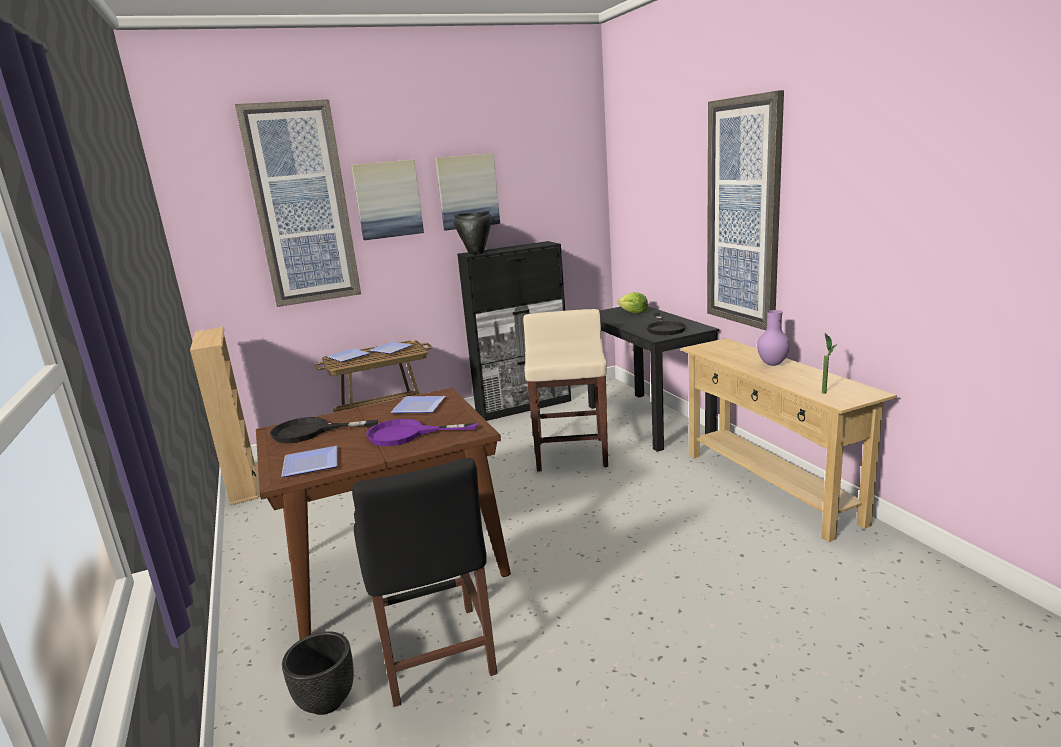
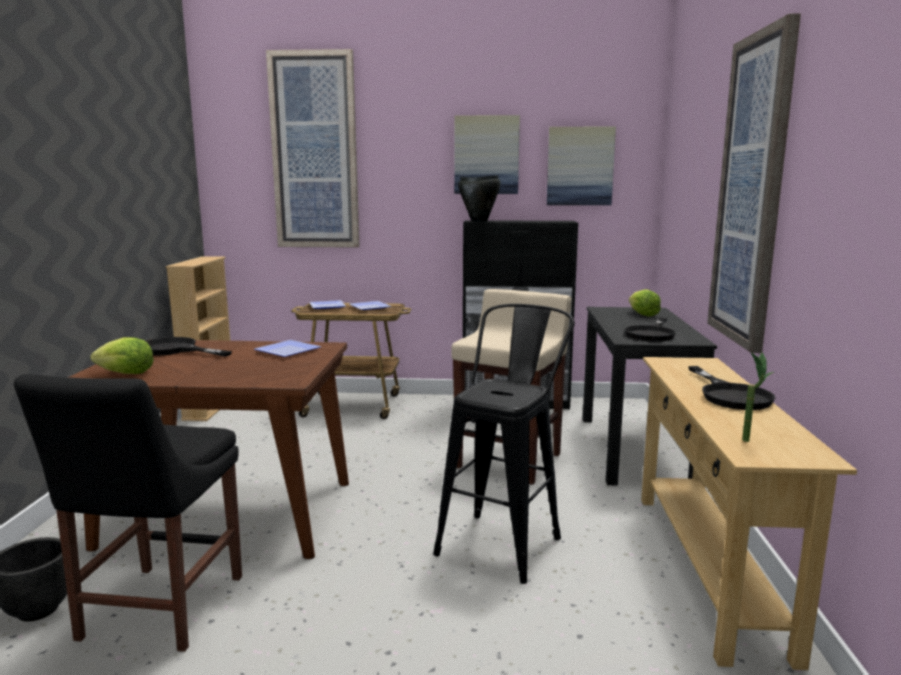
camera: 25 degrees right, 5 degrees down
(313, 464) = (126, 373): plate -> lettuce
(388, 199) = (399, 155): picture -> picture (580, 166)
(406, 434) = (234, 369): purple frying pan -> none
(632, 512) = (505, 540): none -> black stool
(773, 364) = (730, 395): purple vase -> black frying pan

